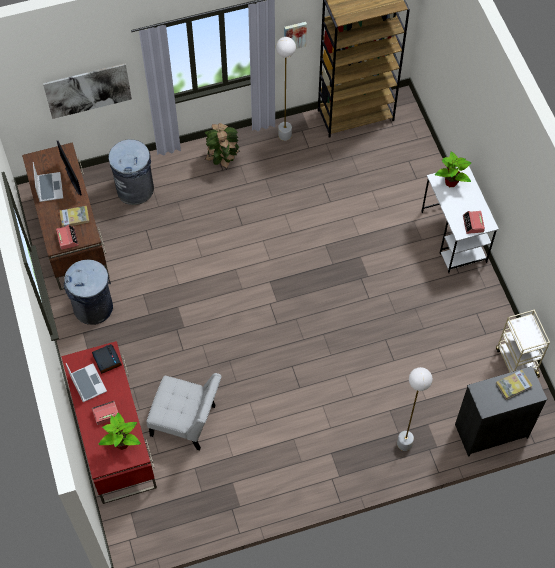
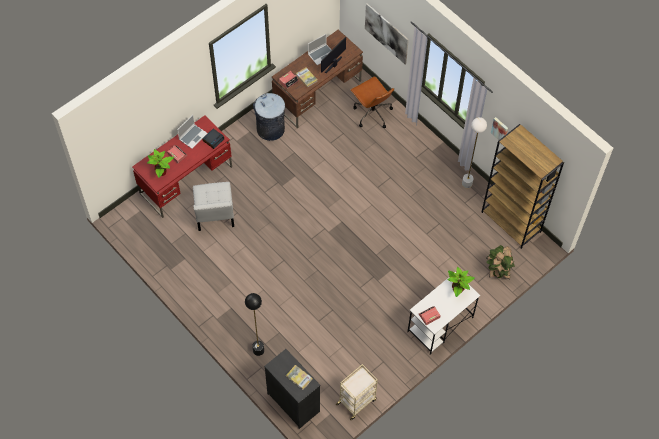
camera: 65 degrees right, 0 degrees up
(135, 189) = (372, 113): grey trash can -> brown office chair
(222, 160) = (424, 154): potted plant -> potted plant (497, 271)
(404, 444) = (258, 350): white floor lamp -> black floor lamp

